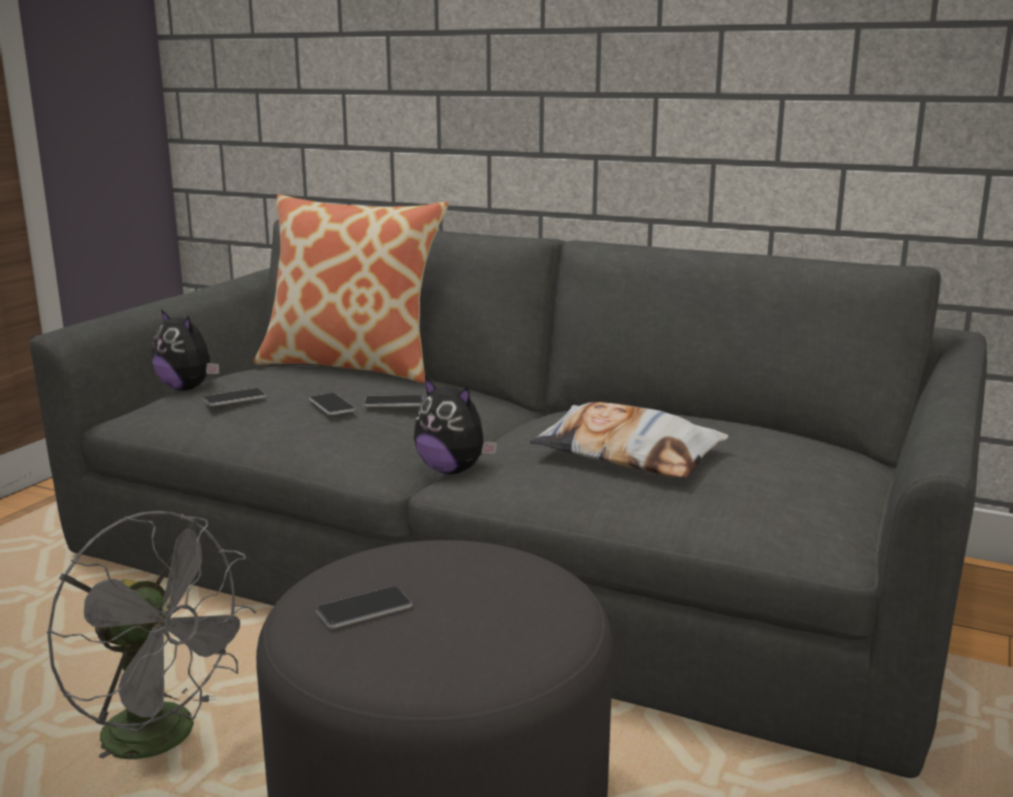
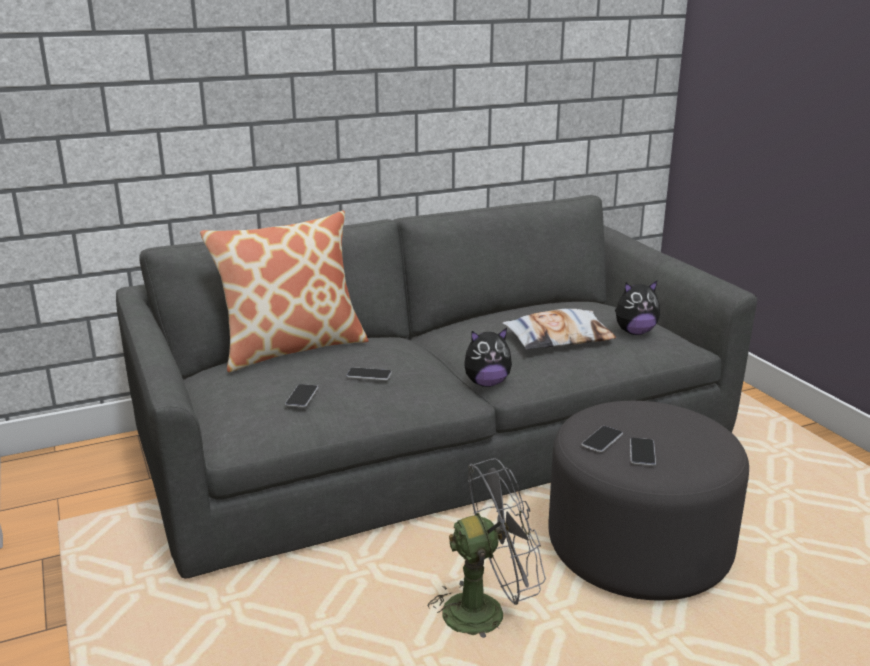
camera: 50 degrees left, 5 degrees up
(187, 388) = (229, 407): plush toy -> plush toy (634, 332)
(393, 403) = (393, 359): phone -> phone (602, 440)

